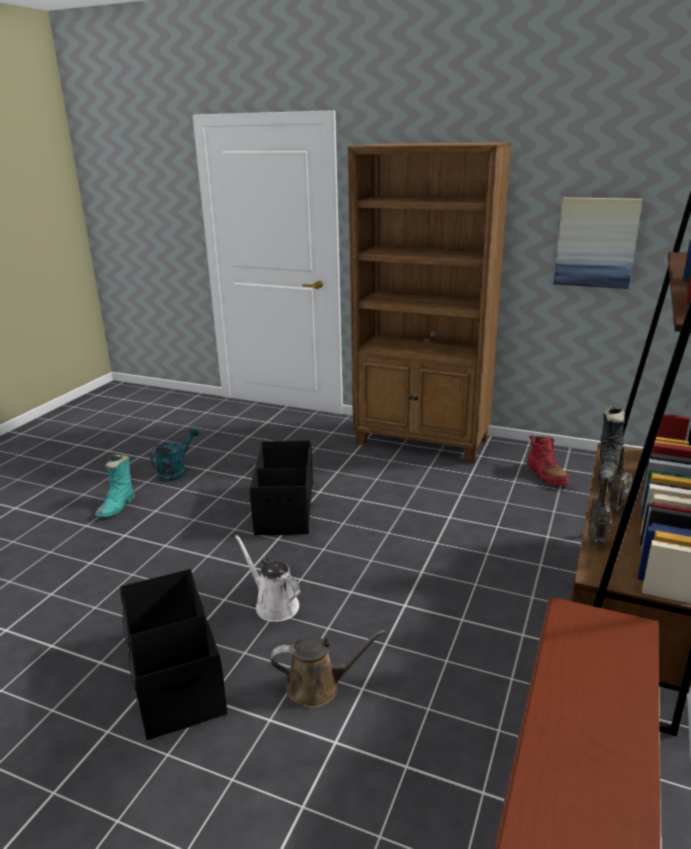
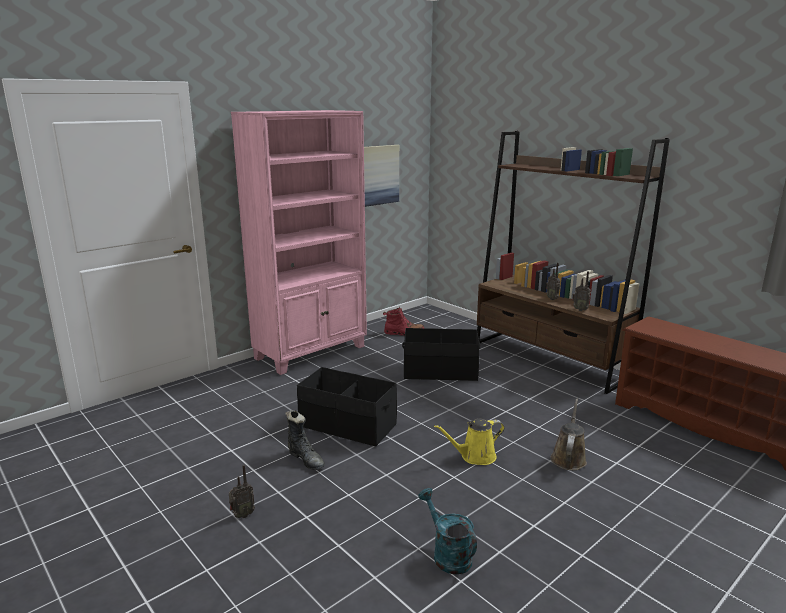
camera: 65 degrees left, 5 degrees down
(117, 506) = (242, 515): turquoise boot -> radio
(174, 676) = (534, 514): black storage box -> black storage box (440, 372)
(175, 471) = (211, 468): turquoise watering can -> turquoise watering can (447, 554)
(274, 604) = (475, 456): white watering can -> yellow watering can
(422, 441) = (312, 352): brown bookcase -> pink bookcase
(609, 473) = (515, 290): black boot -> black boot (306, 459)

